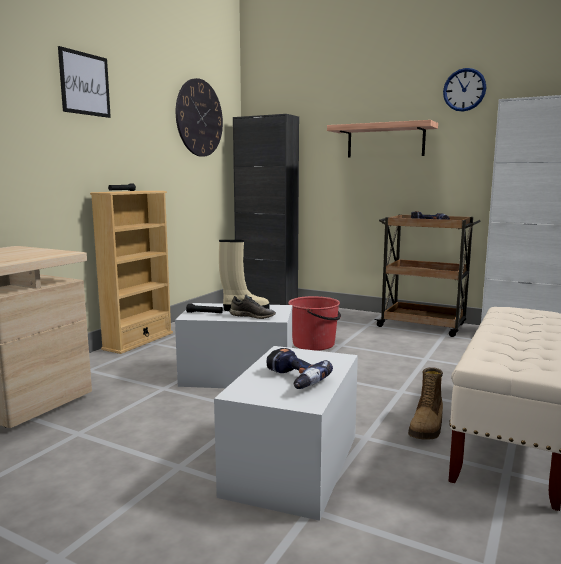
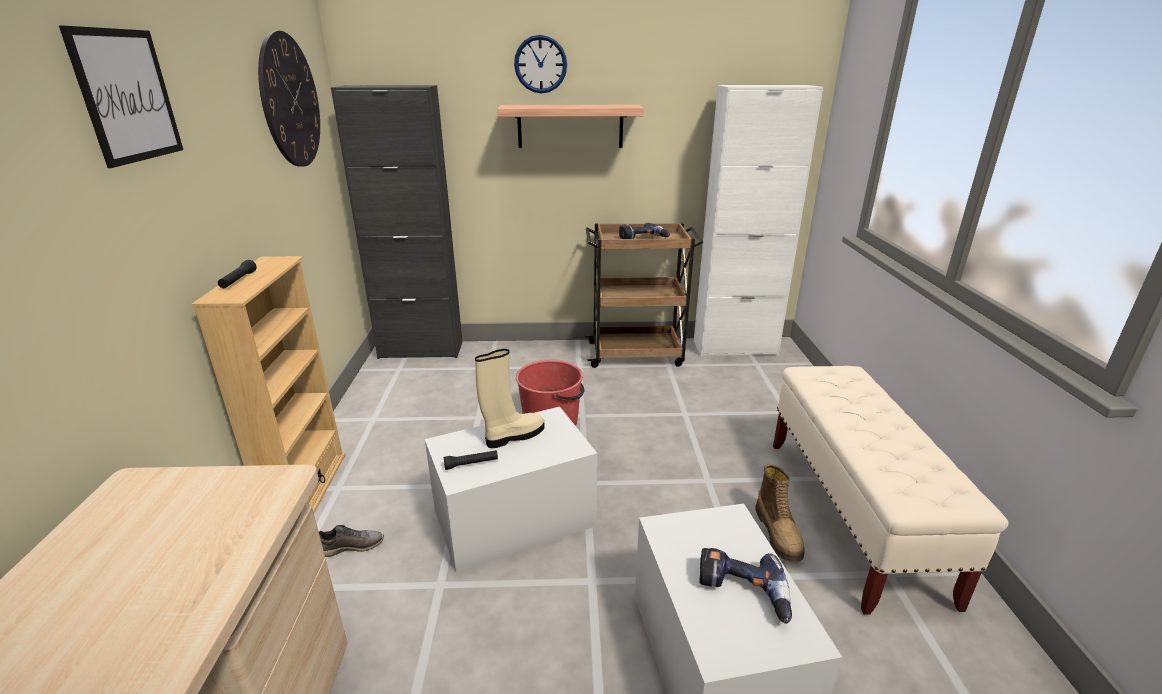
camera: 30 degrees left, 15 degrees up
(253, 316) = (542, 451): grey shoe -> grey shoe (351, 546)
(464, 90) = (670, 62): wall clock -> wall clock (540, 64)

